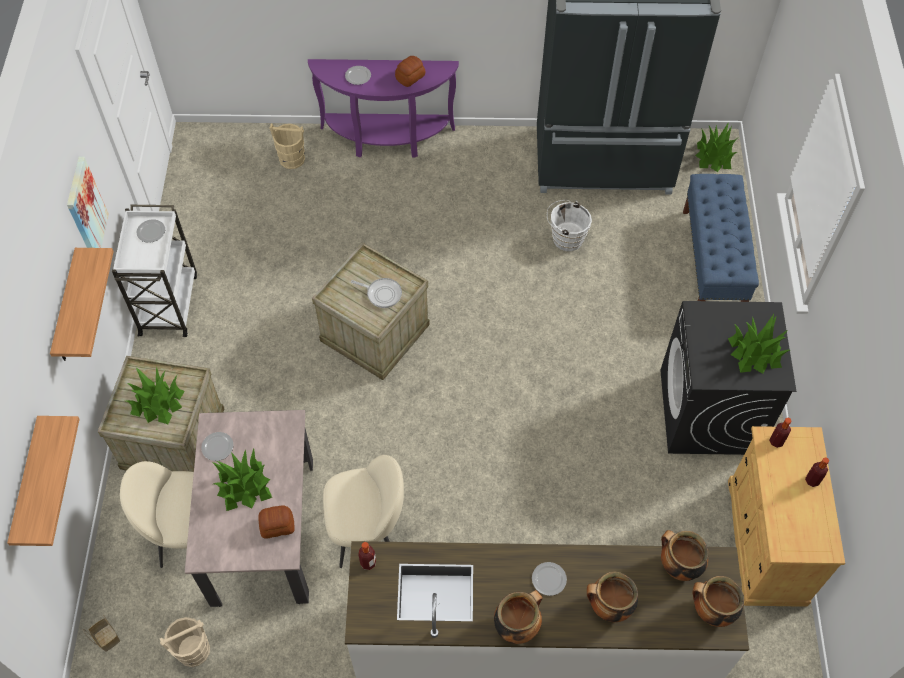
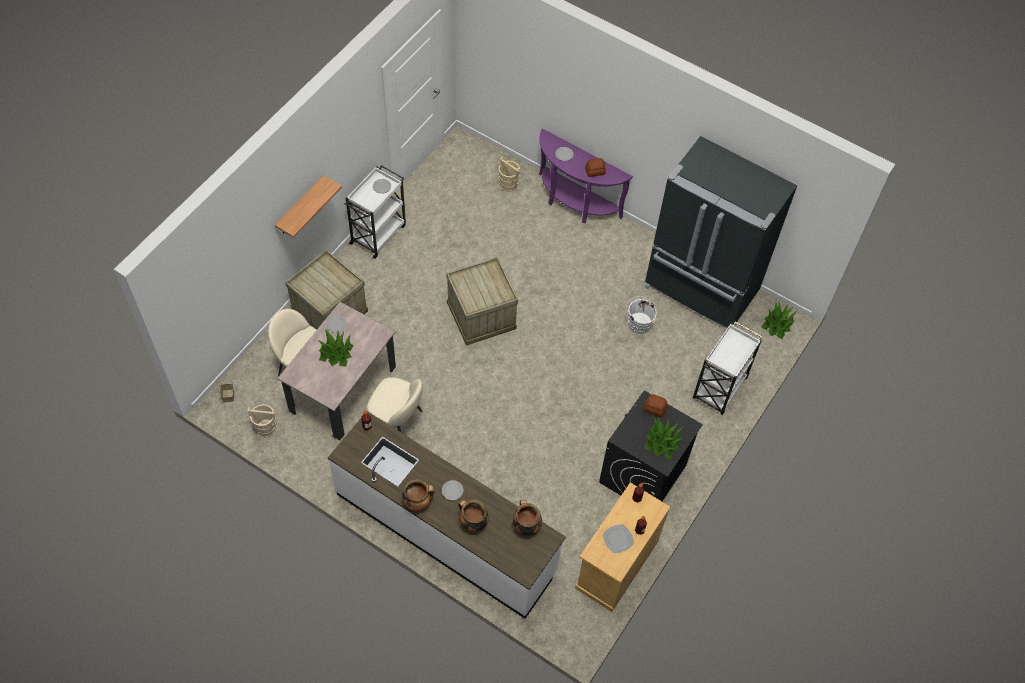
camera: 30 degrees right, 0 degrees up
(29, 485) = (224, 286): shelf -> none
(86, 209) = (343, 157): picture -> none
(157, 402) = (325, 284): potted plant -> none
(276, 525) = (338, 382): bread -> bread (654, 408)
(382, 294) = (487, 292): frying pan -> none
(711, 610) = (525, 558): cooking pot -> none
(712, 262) = (719, 389): blue bench -> white cart
(798, 508) = (618, 539): none -> plate

